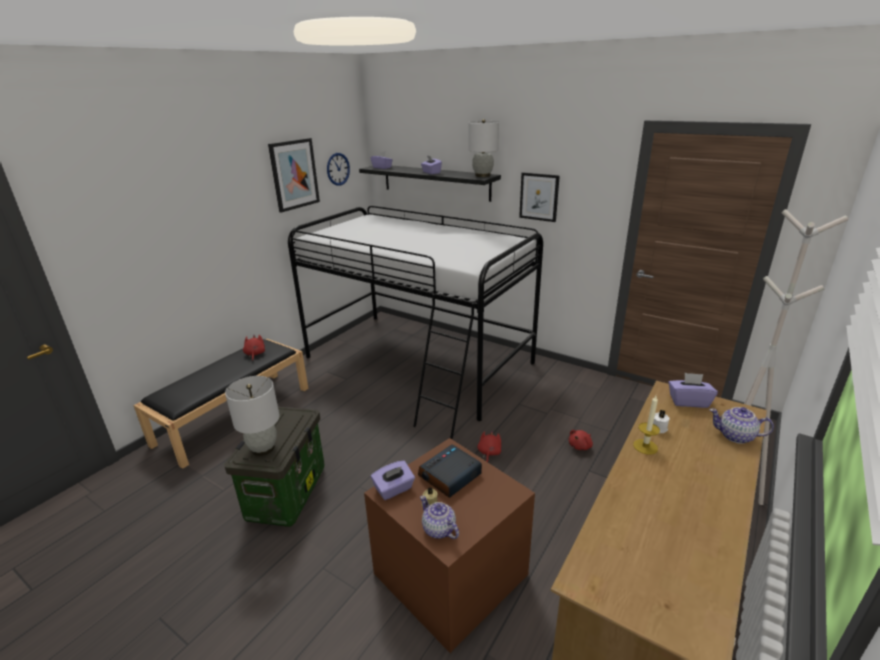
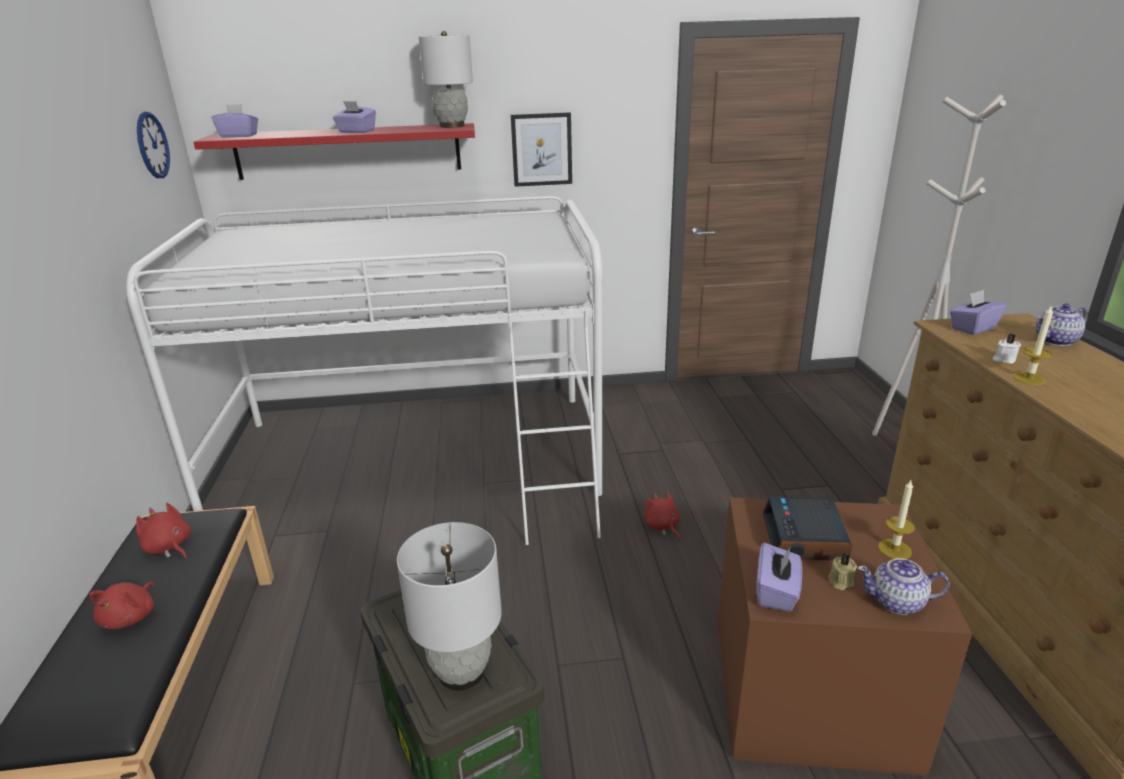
camera: 40 degrees left, 0 degrees up
(294, 174) = (98, 156): picture -> none
(419, 362) = (417, 458): black bed -> white bed
(435, 182) = (348, 151): black shelf -> red shelf
(485, 508) = (894, 549): none -> candle
(580, 446) = (741, 468): red plush toy -> red plush toy (131, 617)

